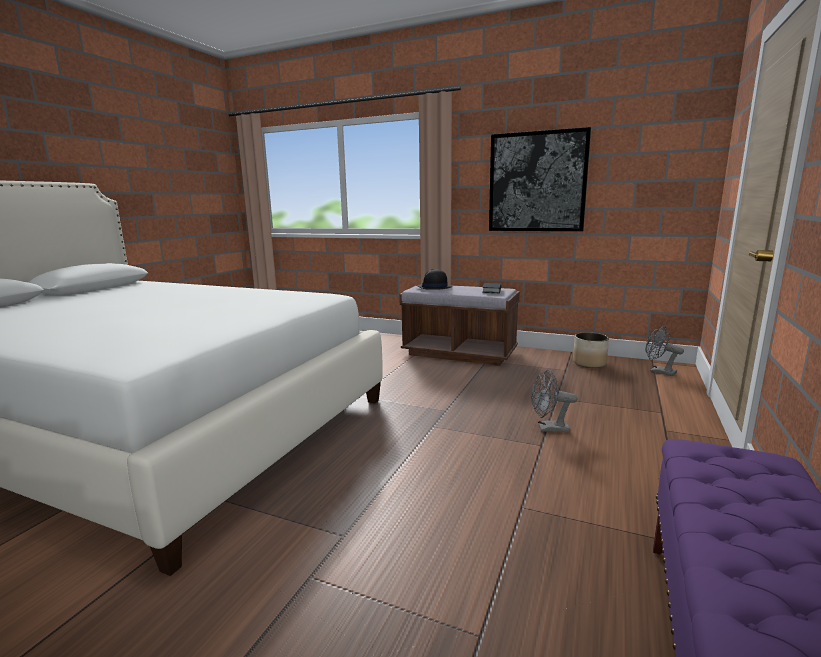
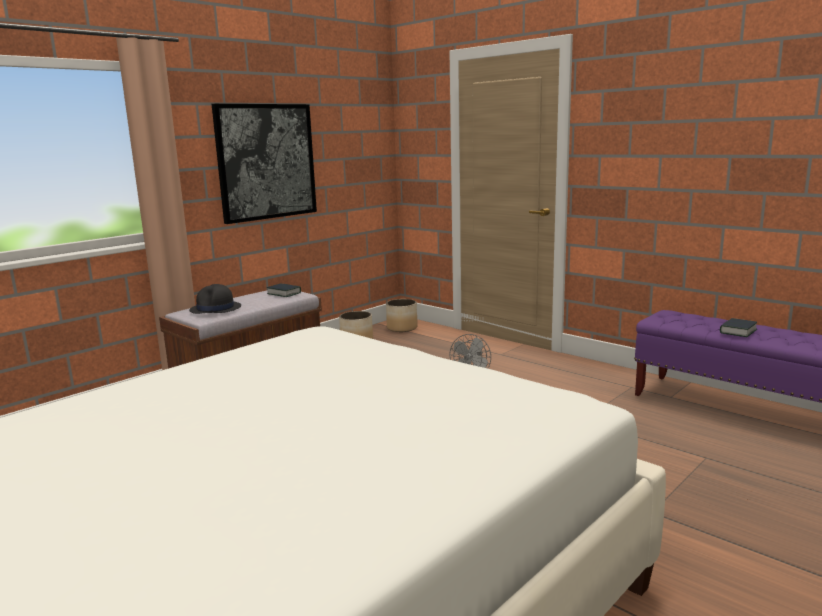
camera: 70 degrees left, 0 degrees up
(658, 371) = (402, 328): grey fan -> planter
(735, 535) = (738, 331): none -> book

